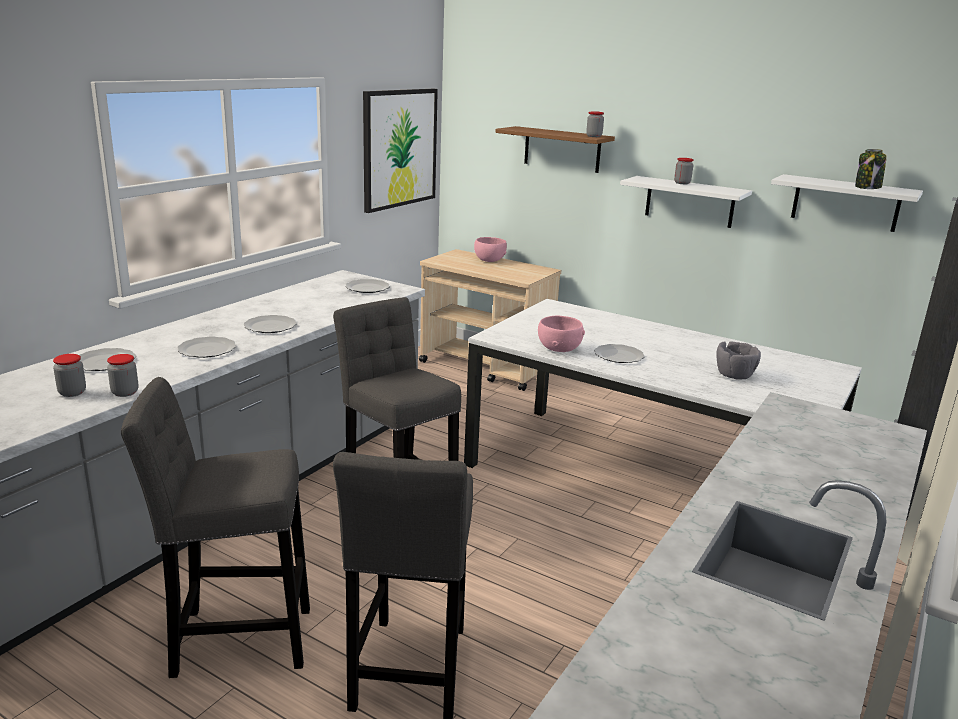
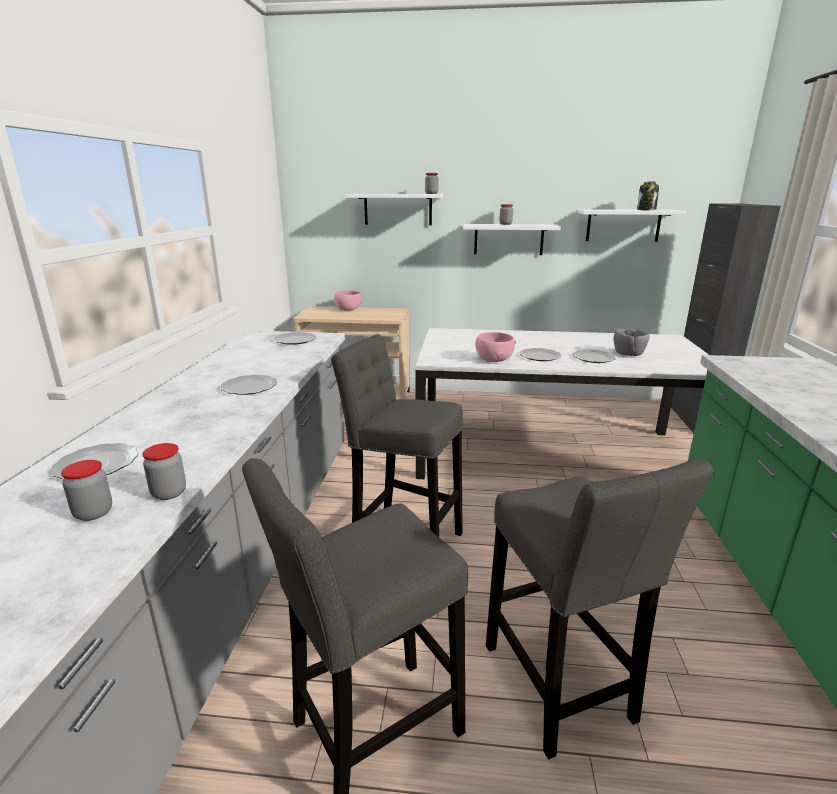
camera: 25 degrees left, 0 degrees up
(208, 349) = (211, 422): plate -> plate (593, 358)
(399, 148) = (259, 218): picture -> none
(562, 149) = (398, 209): brown shelf -> white shelf

